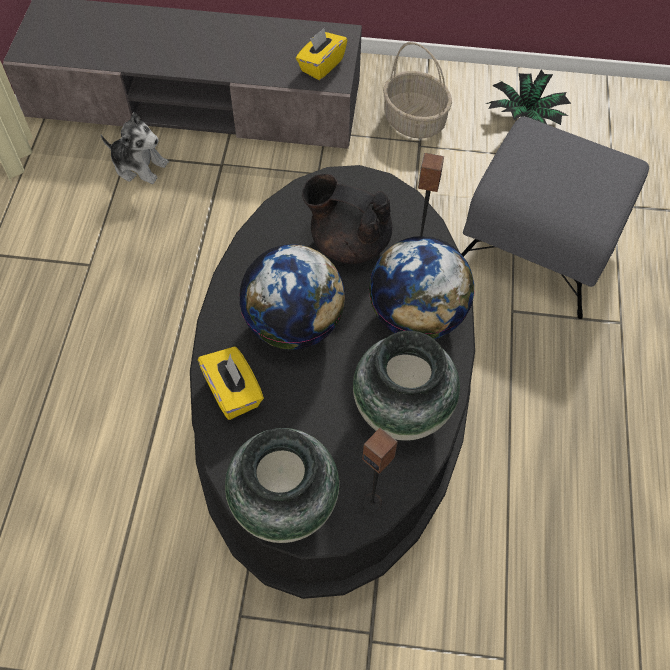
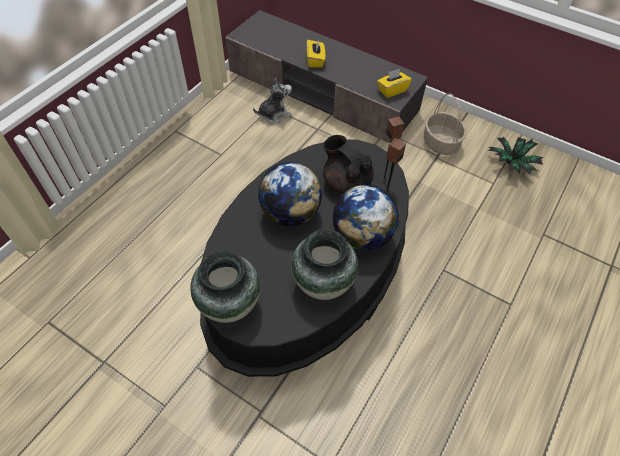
camera: 25 degrees right, 5 degrees down
(139, 165) = (274, 114): plush toy -> plush toy turned 75 degrees counterclockwise
(233, 392) = (237, 235): yellow tissue box -> yellow tissue box (315, 60)
(372, 502) = (278, 324): speaker -> speaker (384, 178)
(541, 243) = (483, 238): grey ottoman -> none

